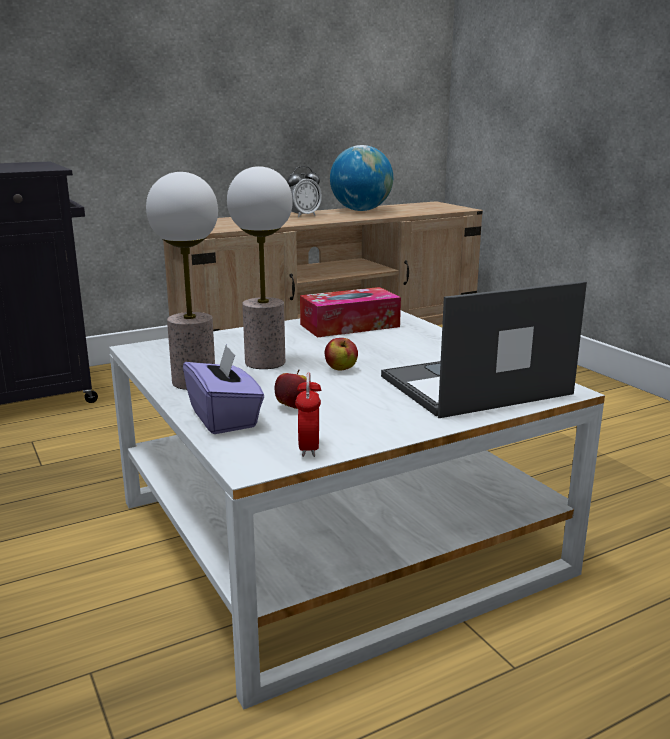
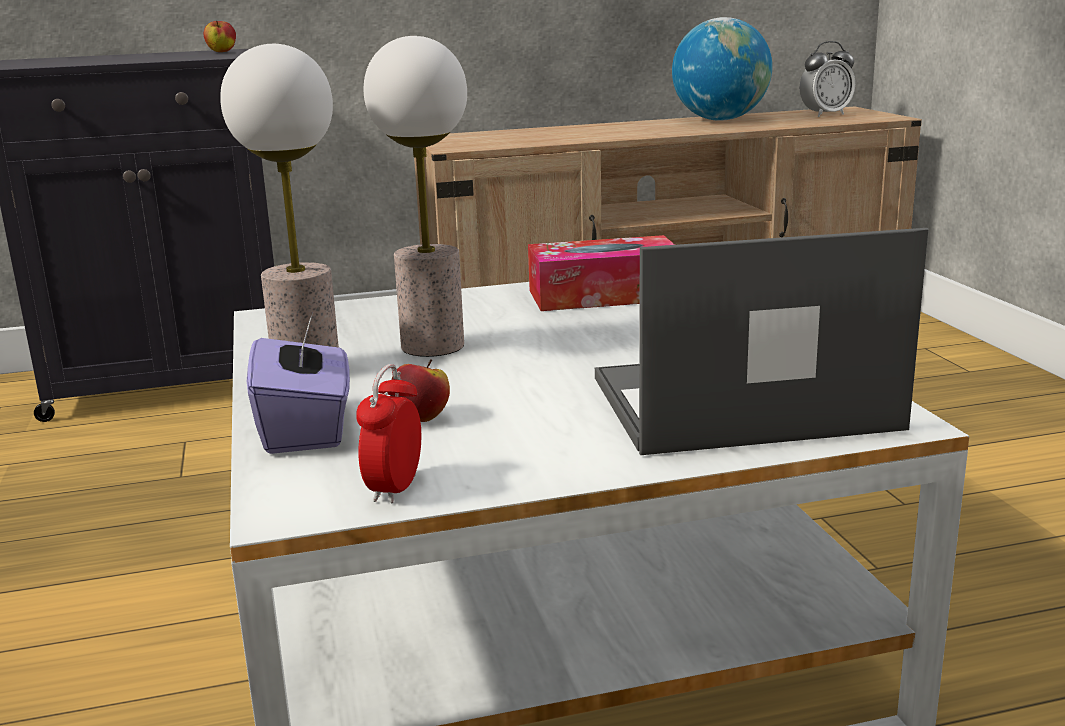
camera: 15 degrees right, 0 degrees up
(303, 215) = (624, 127): alarm clock -> alarm clock (825, 115)
(341, 369) = (540, 363): apple -> apple (222, 52)

